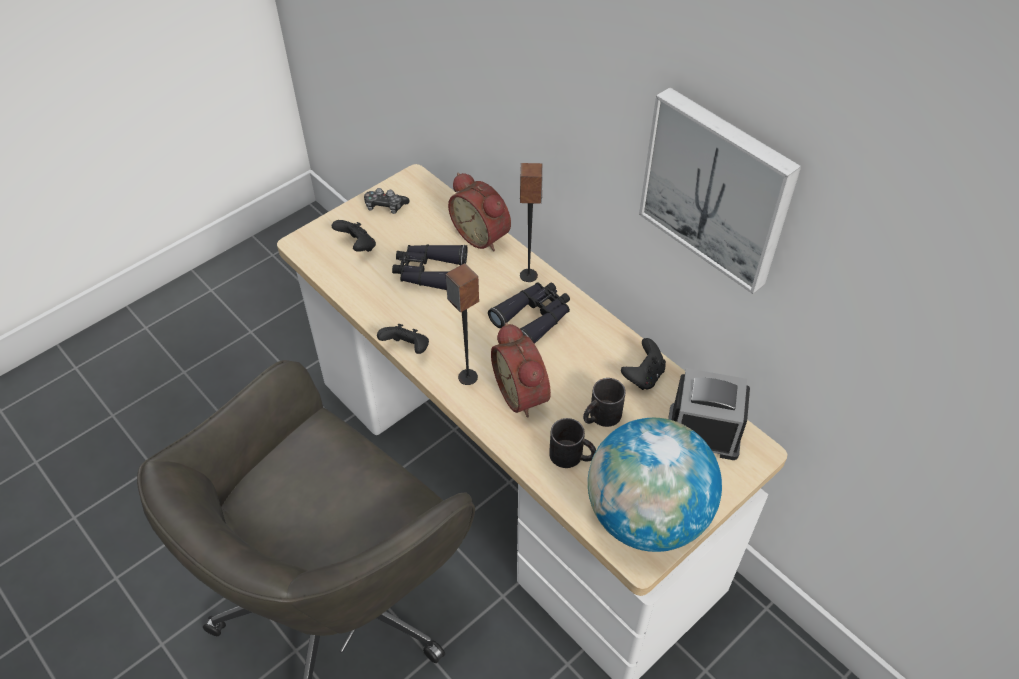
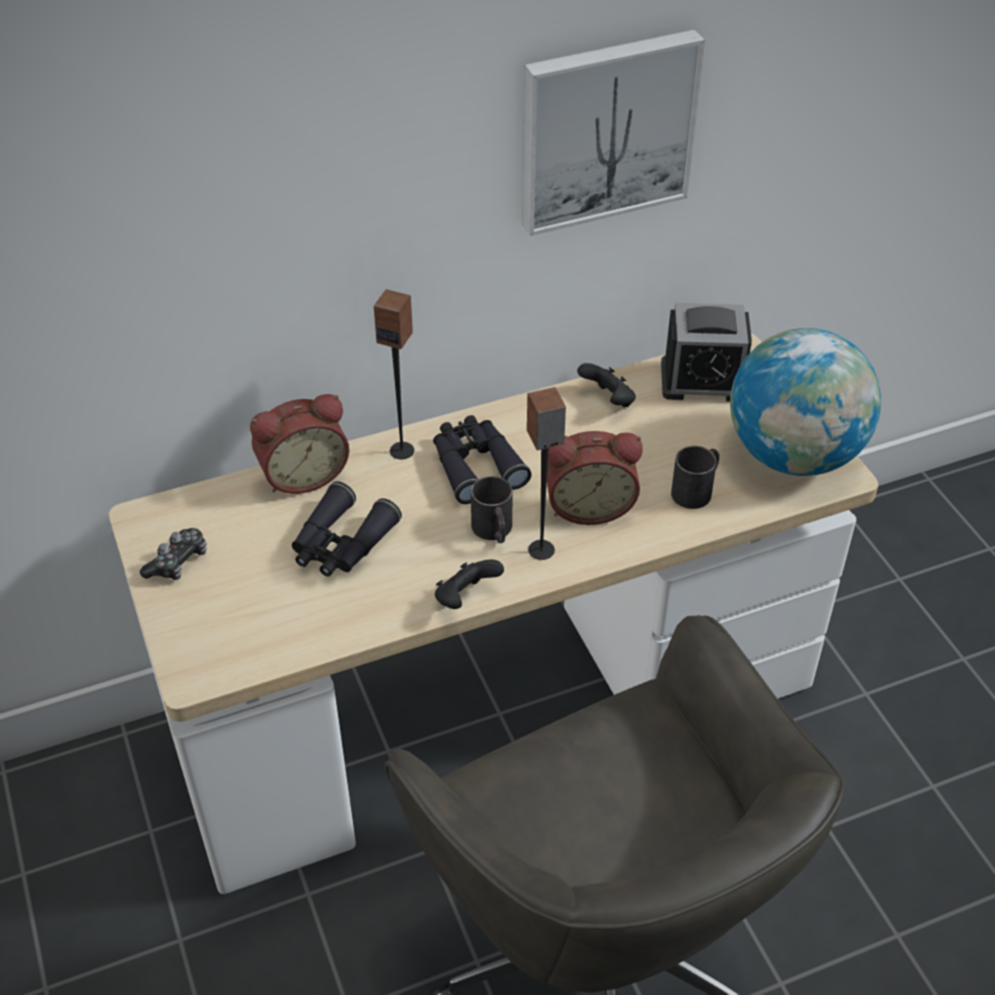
camera: 70 degrees left, 5 degrees down
(357, 246) = (241, 611): black game controller -> none
(600, 417) = (651, 451): black mug -> black mug (494, 531)
(703, 432) = (703, 380): alarm clock -> alarm clock turned 120 degrees counterclockwise

